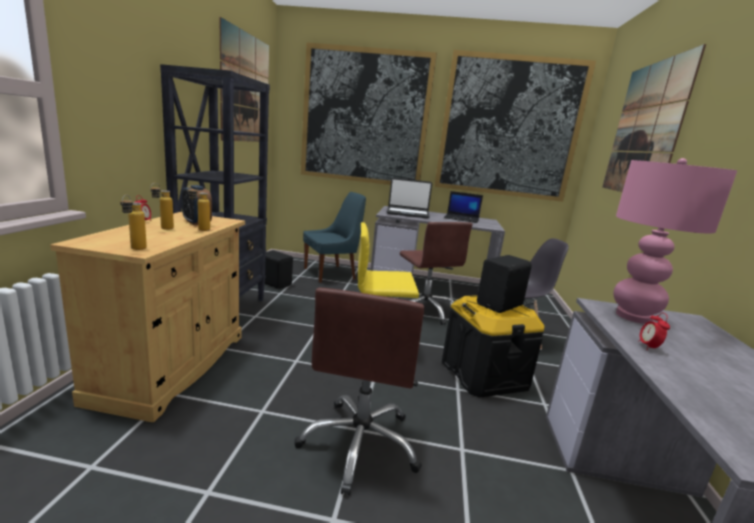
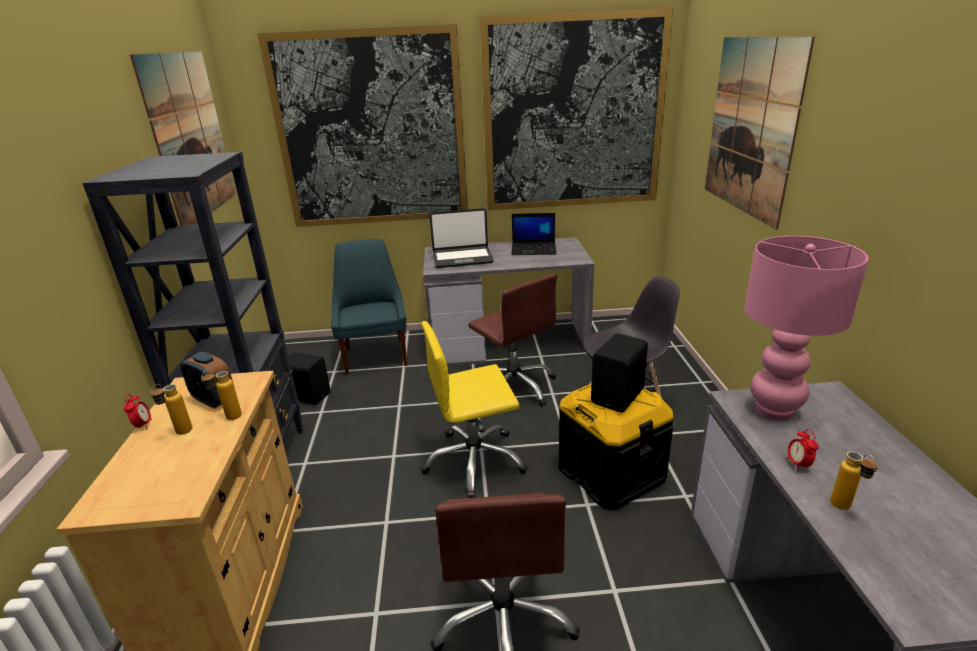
camera: 10 degrees left, 10 degrees up
(135, 249) = (175, 501): bottle -> bottle (845, 509)
(331, 274) = (375, 355): blue chair -> blue chair turned 60 degrees counterclockwise

